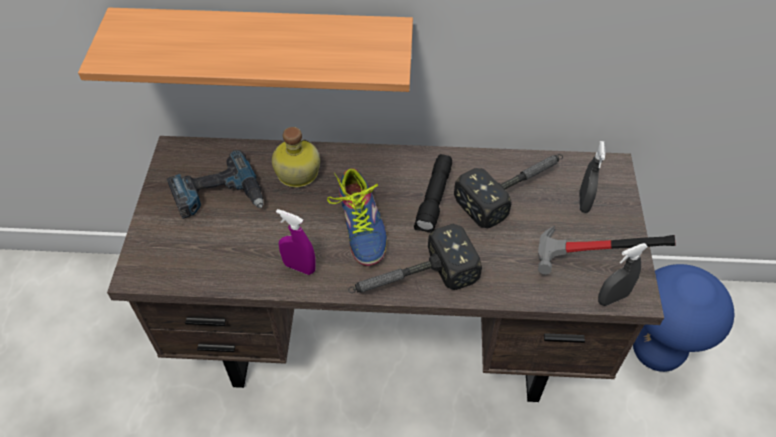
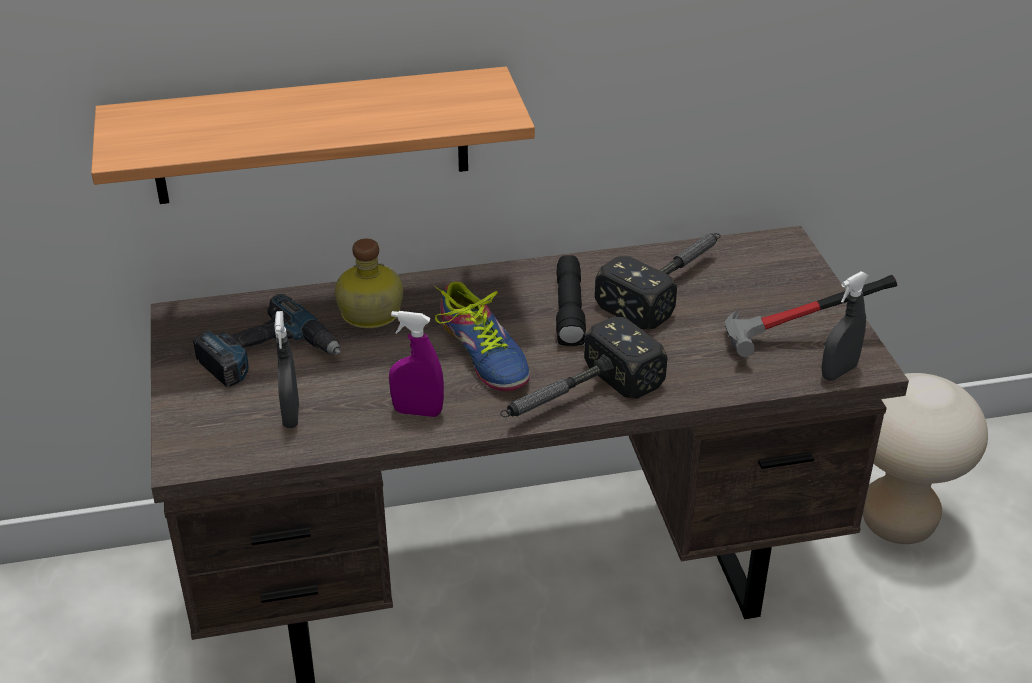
camera: 15 degrees left, 15 degrees down
(584, 202) = (763, 283): grey spray bottle -> grey spray bottle (291, 415)
(656, 351) = (897, 522): blue stool -> beige stool

